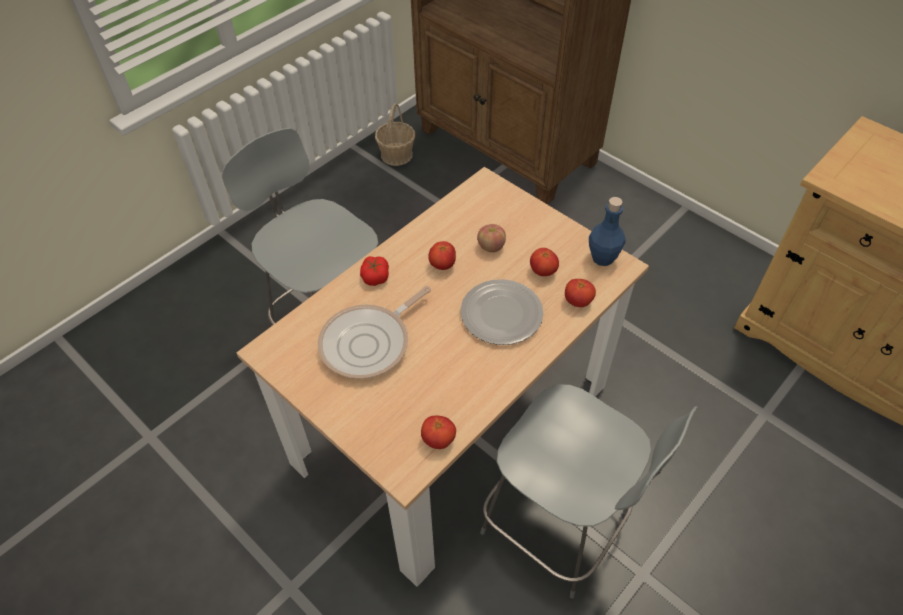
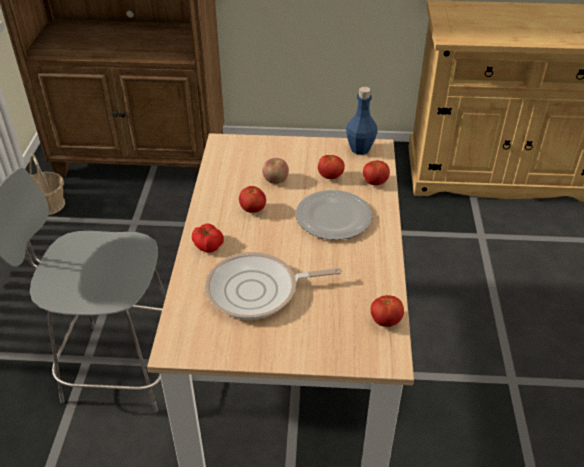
camera: 40 degrees left, 10 degrees down
(369, 343) = (258, 291): frying pan -> frying pan turned 75 degrees clockwise
(559, 526) = (433, 388): grey chair -> none

